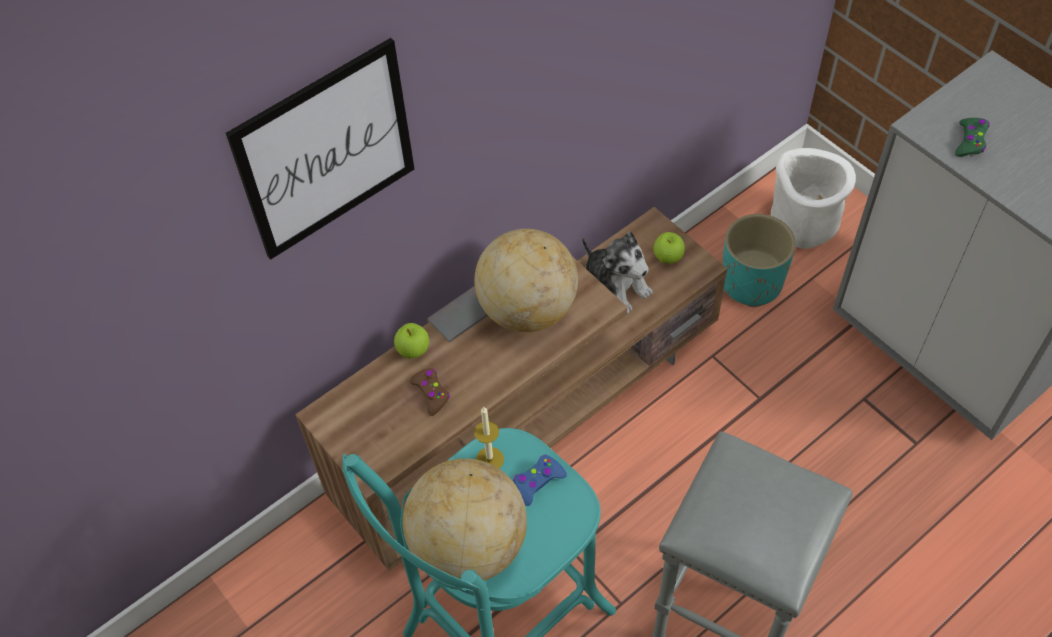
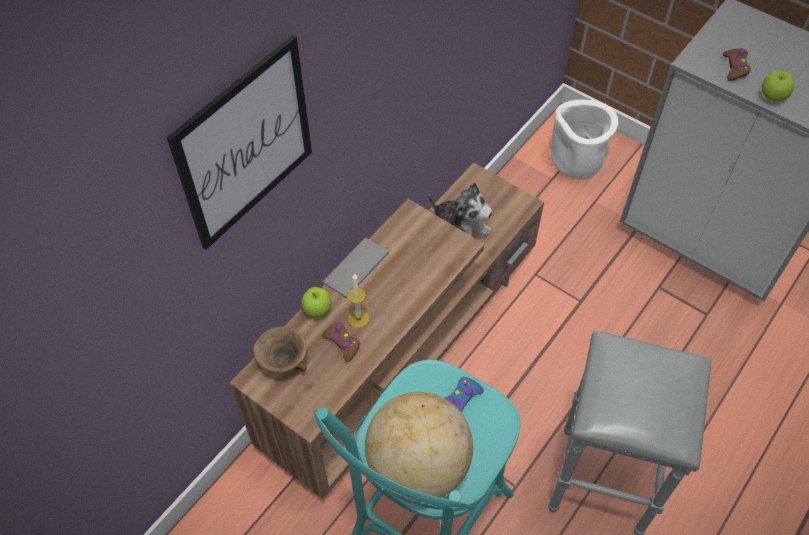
camera: 15 degrees left, 0 degrees up
(361, 403) = (284, 362): none -> brown bowl
(489, 459) = (415, 389): candle -> candle (358, 318)
(527, 309) = (404, 259): globe -> none
(668, 257) = (495, 200): apple -> apple (772, 97)
(750, 283) = (549, 212): turquoise planter -> none
(970, 141) = (735, 68): green game controller -> brown game controller

